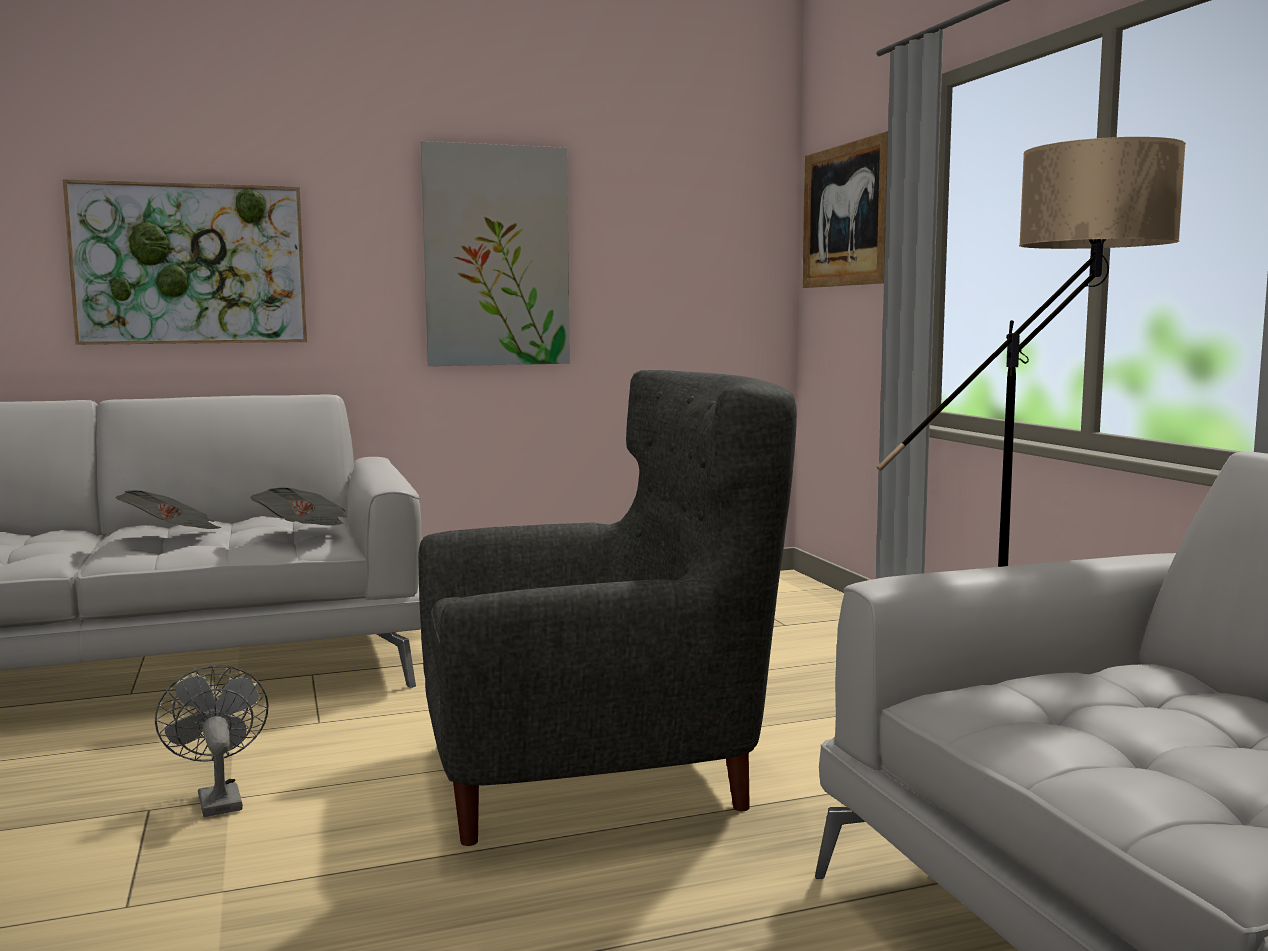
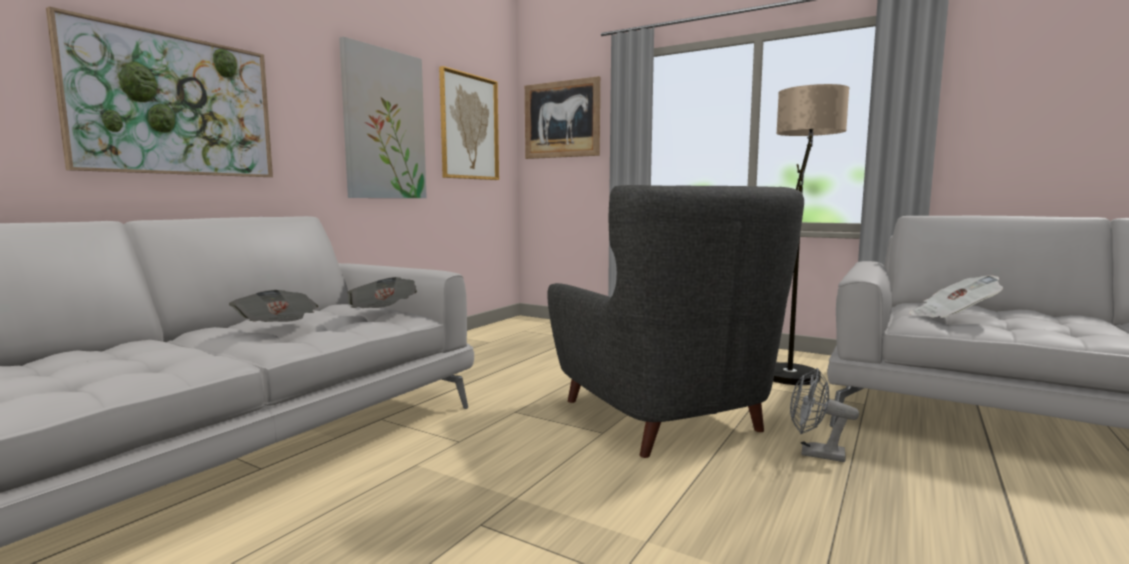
camera: 40 degrees left, 0 degrees up
(217, 798) = (509, 500): grey fan -> grey fan (814, 453)
(598, 773) = (664, 417): grey armchair -> grey armchair turned 120 degrees clockwise
(675, 243) = (469, 127): none -> picture
(1061, 707) = (952, 317): none -> newspaper

